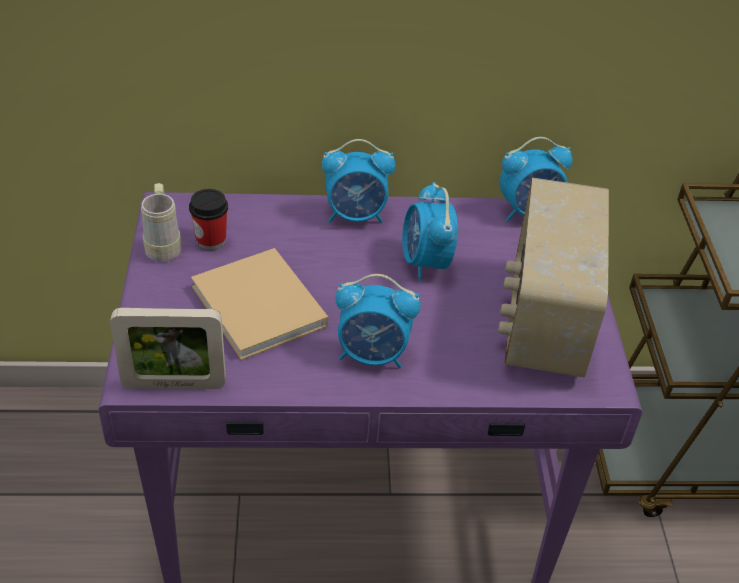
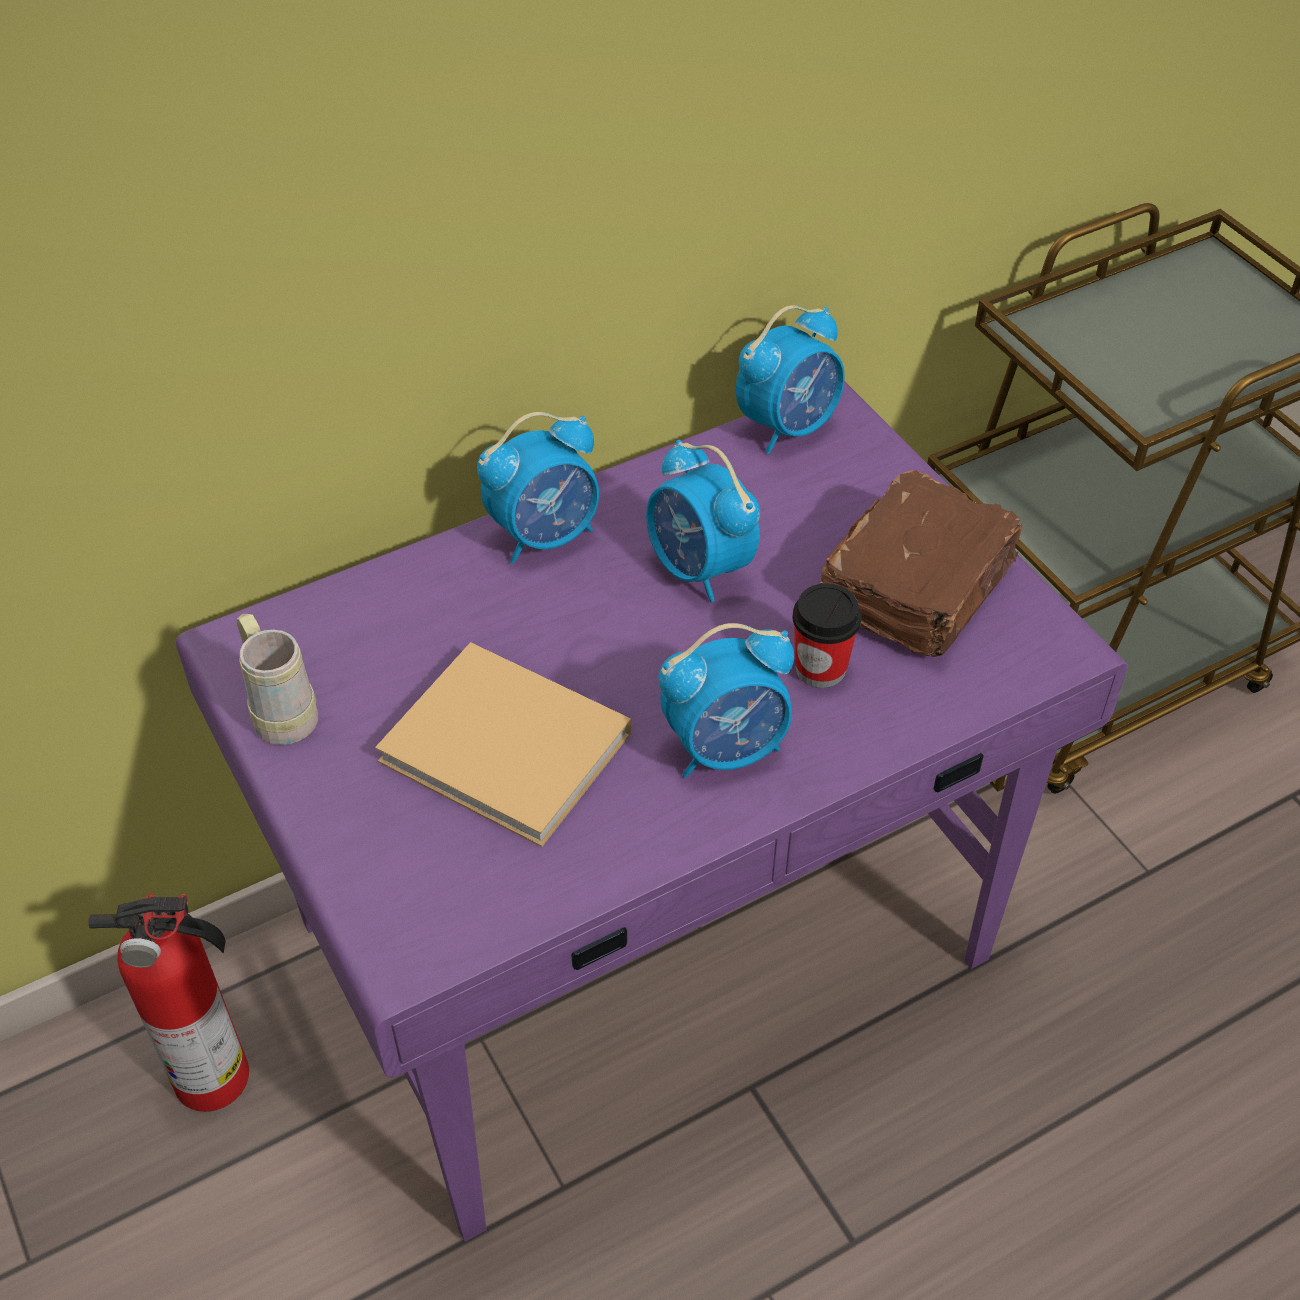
camera: 25 degrees left, 5 degrees up
(102, 450) = (217, 1077): none -> fire extinguisher
(174, 384) = (469, 934): picture frame -> none
(211, 241) = (351, 671): cup -> cup (820, 668)
(543, 320) = (920, 587): radio -> brown book

